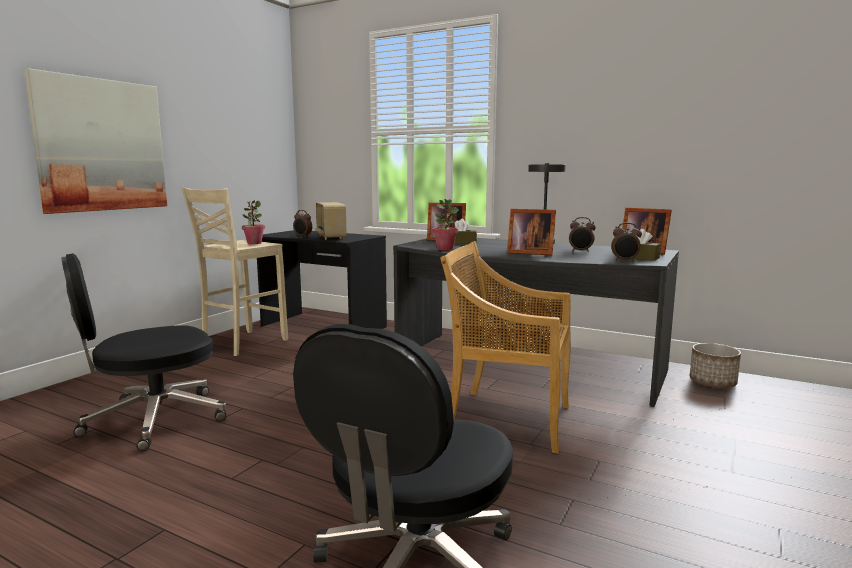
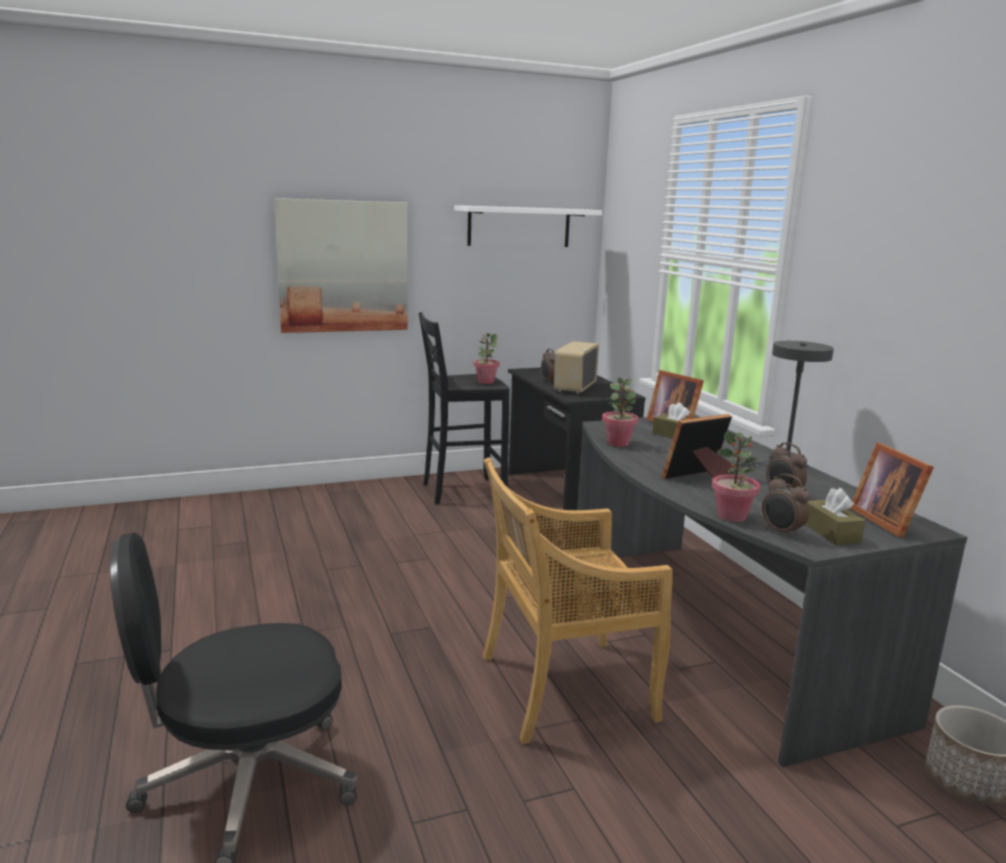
camera: 40 degrees right, 5 degrees up
(153, 420) = (289, 549): black office chair -> none
(241, 116) = (519, 226): none -> white shelf
(242, 344) = (461, 491): beige stool -> black stool
(506, 419) = (563, 688): beige chair -> beige chair turned 75 degrees counterclockwise
(529, 253) = (699, 478): picture frame -> picture frame turned 90 degrees clockwise
(590, 261) = (732, 517): none -> potted plant

